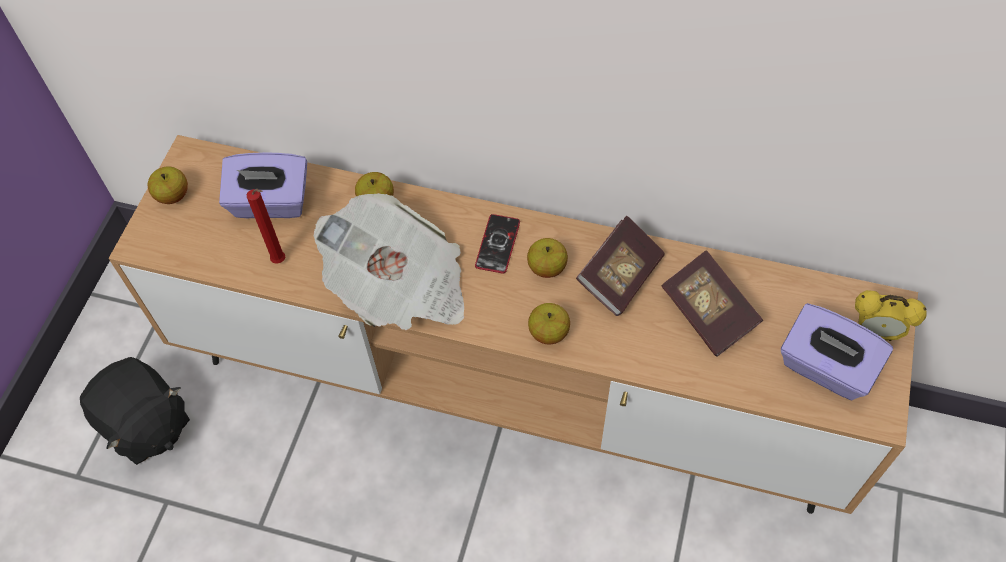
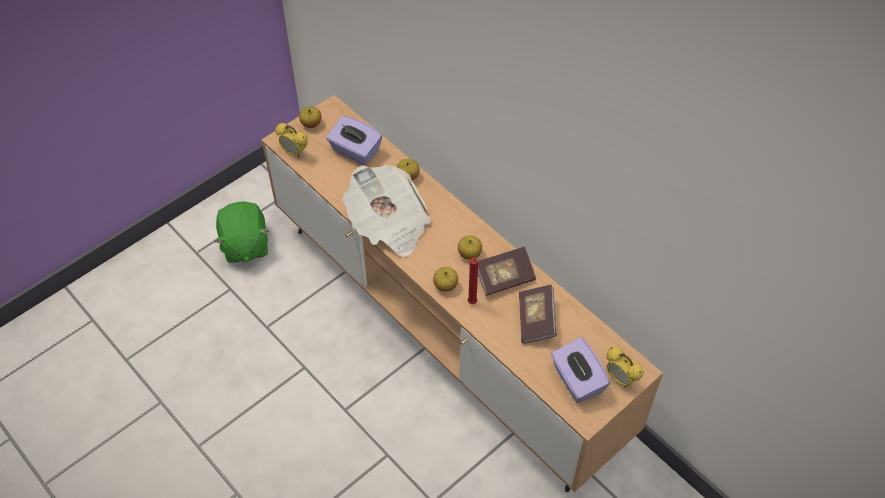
camera: 30 degrees right, 5 degrees down
(145, 425) = (244, 245): black plush toy -> green plush toy
(177, 252) = (294, 152): none -> alarm clock
(281, 261) = (340, 182): red candle -> red candle (473, 303)
(497, 244) = (453, 229): phone -> none

